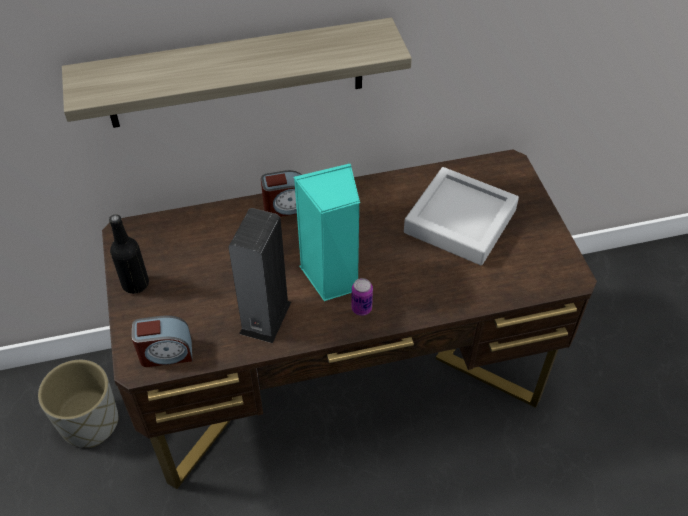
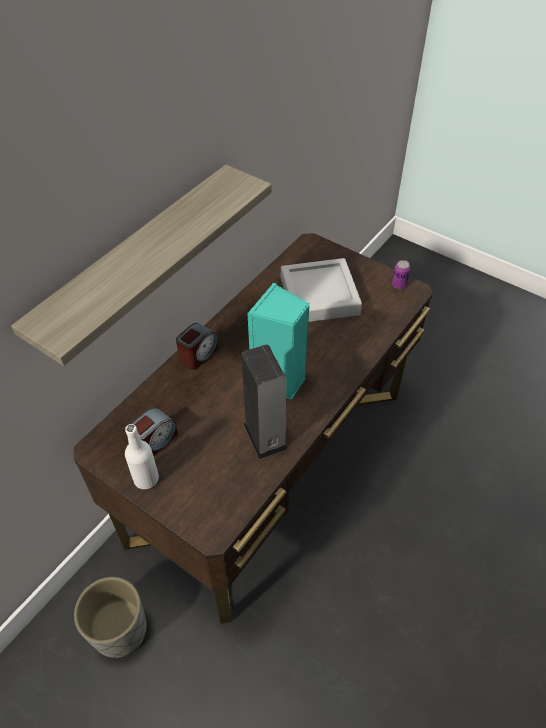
camera: 40 degrees left, 0 degrees up
(135, 284) = (146, 479): black bottle -> white bottle
(166, 353) = (223, 509): alarm clock -> alarm clock (154, 441)
(361, 308) = (319, 388): can -> can (399, 285)

